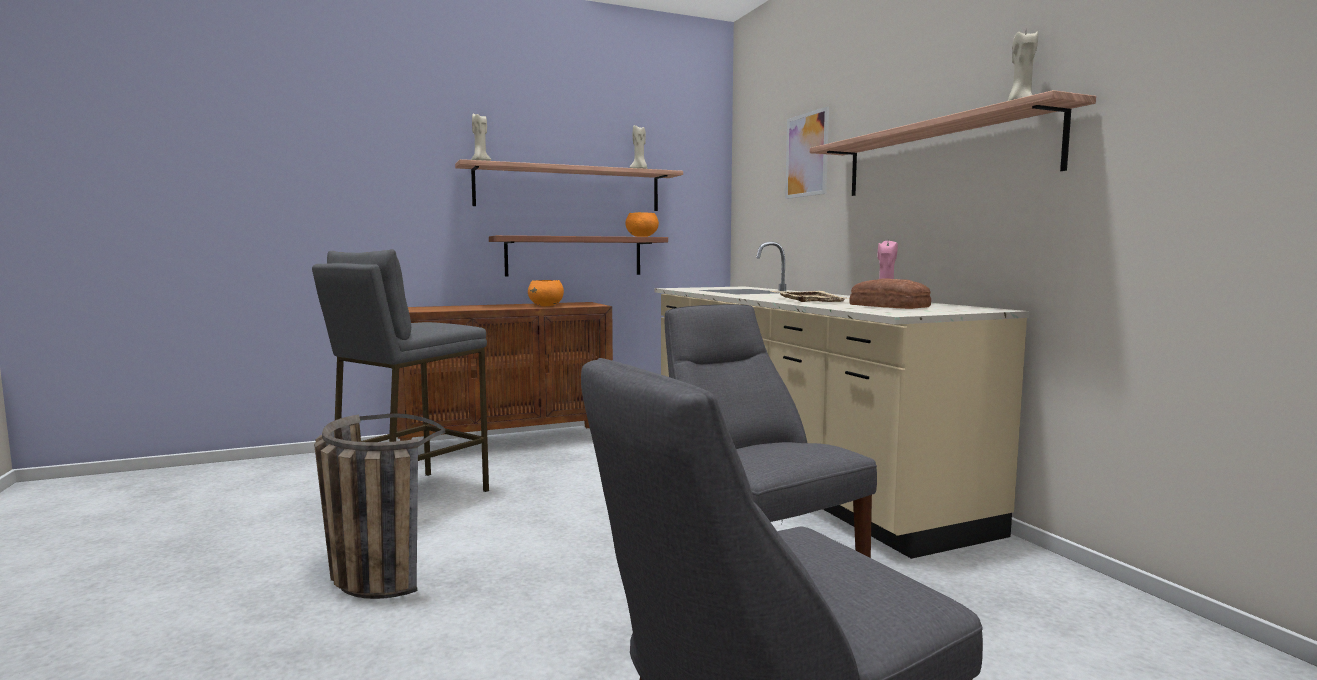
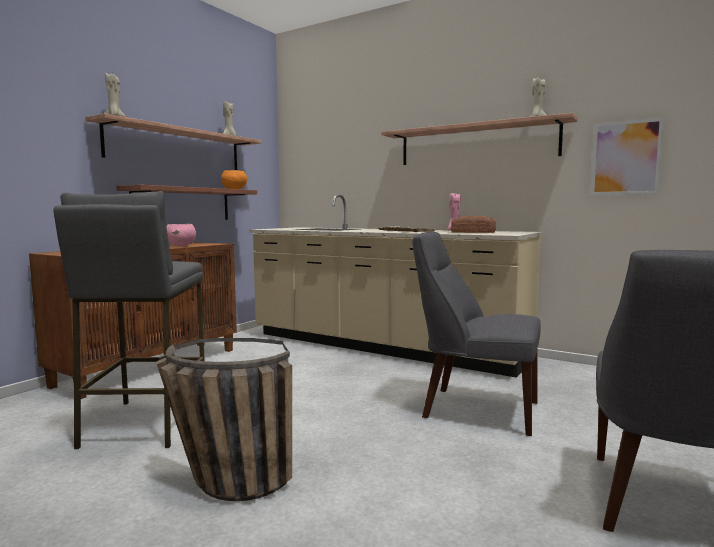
camera: 35 degrees left, 0 degrees up
(546, 306) = (181, 245): orange bowl -> pink bowl
(807, 155) = (359, 136): picture -> picture (625, 158)

